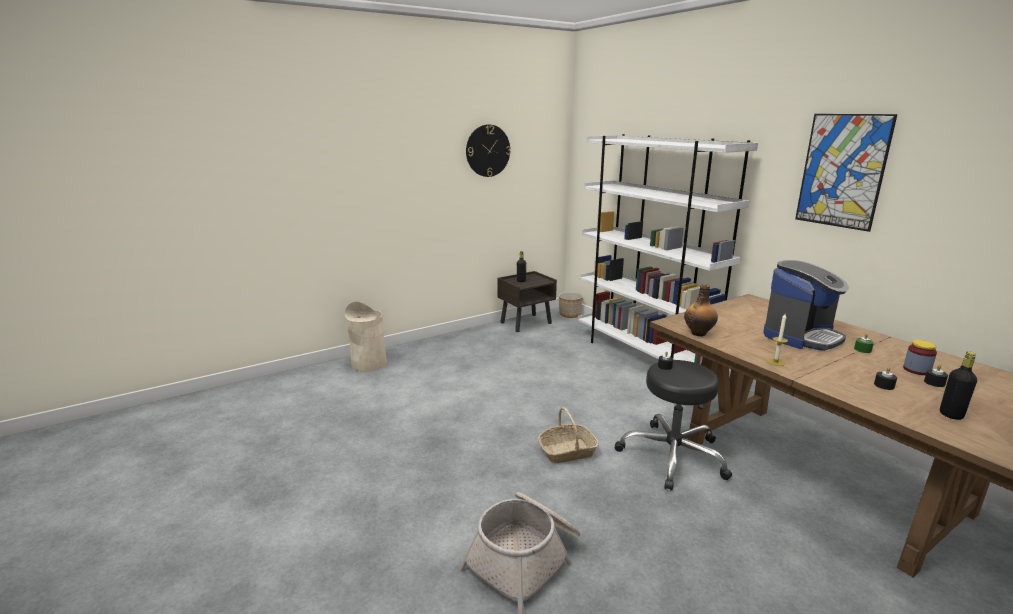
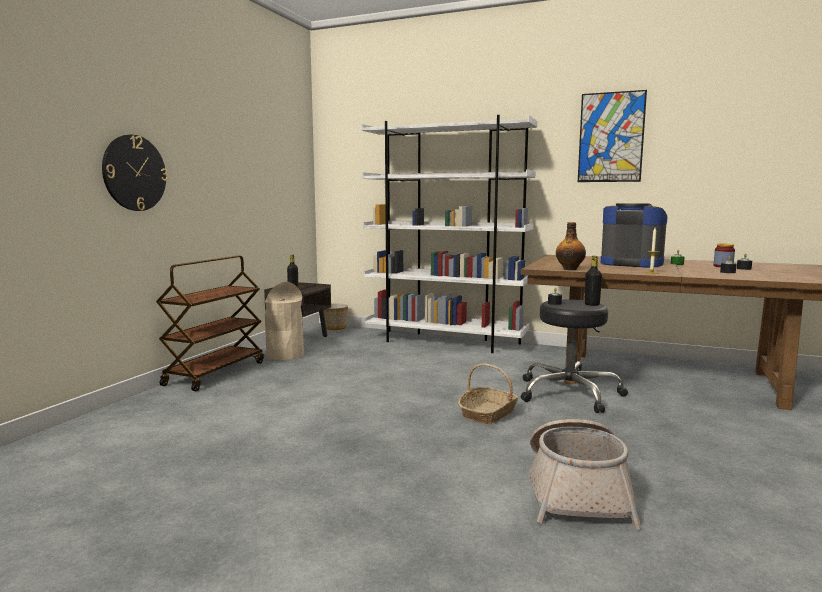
camera: 35 degrees left, 10 degrees down
(369, 364) = (153, 405): beige trash can -> beige trash can (285, 355)
(432, 344) = (215, 373): none -> brown cart
(488, 150) = (249, 138): wall clock -> wall clock (134, 173)
(801, 336) = (631, 263): coffee machine -> coffee machine turned 75 degrees counterclockwise
(951, 415) = (784, 275): black bottle -> black bottle (592, 304)

